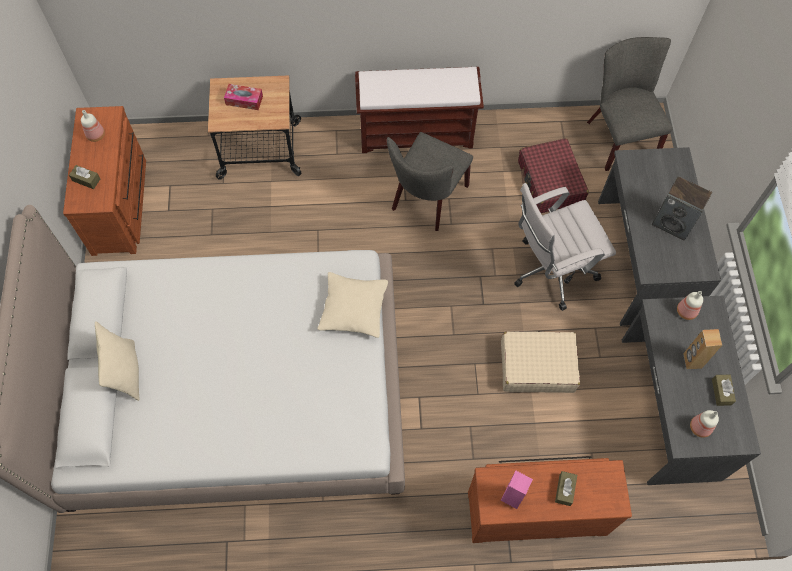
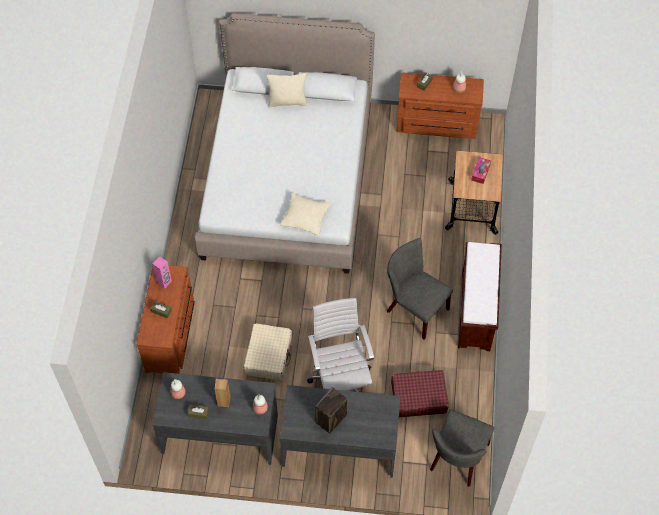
camera: 100 degrees right, 5 degrees down
(618, 136) = (457, 460): grey chair -> grey chair turned 120 degrees clockwise

